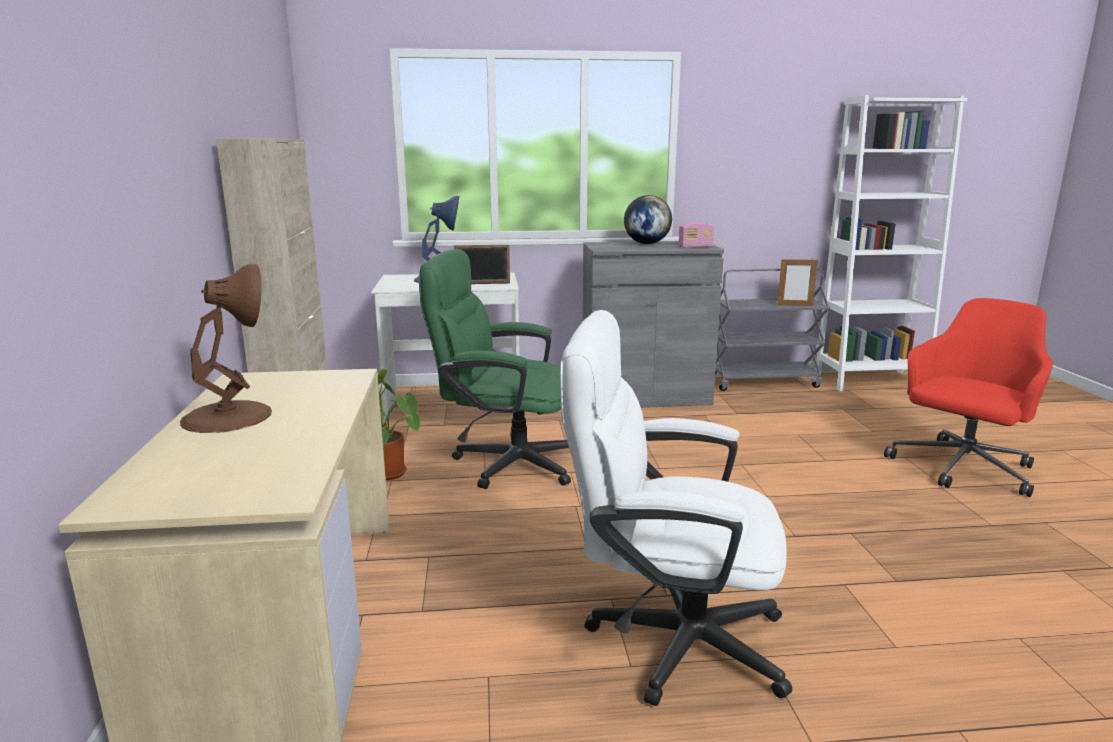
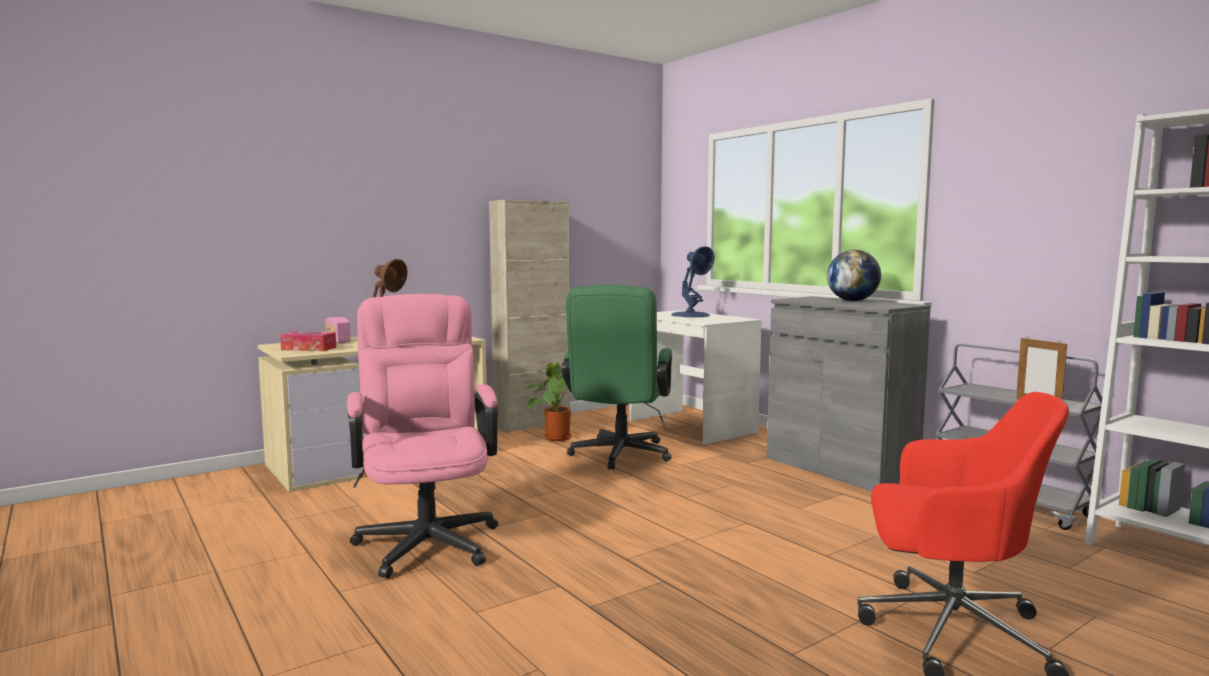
camera: 60 degrees right, 10 degrees down
(241, 479) = (309, 348): none -> tissue box
(483, 283) = (700, 320): picture frame -> none
(505, 462) = (618, 456): green office chair -> green office chair turned 150 degrees counterclockwise
(668, 638) = (427, 538): white office chair -> pink office chair
(695, 247) = (873, 305): radio -> radio (338, 341)

